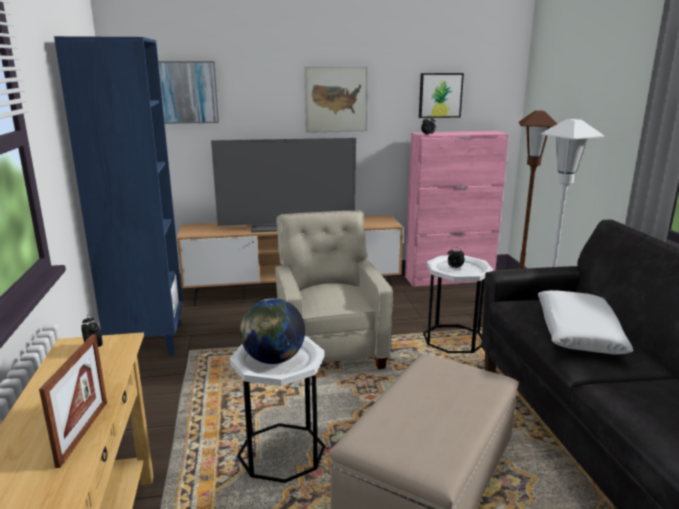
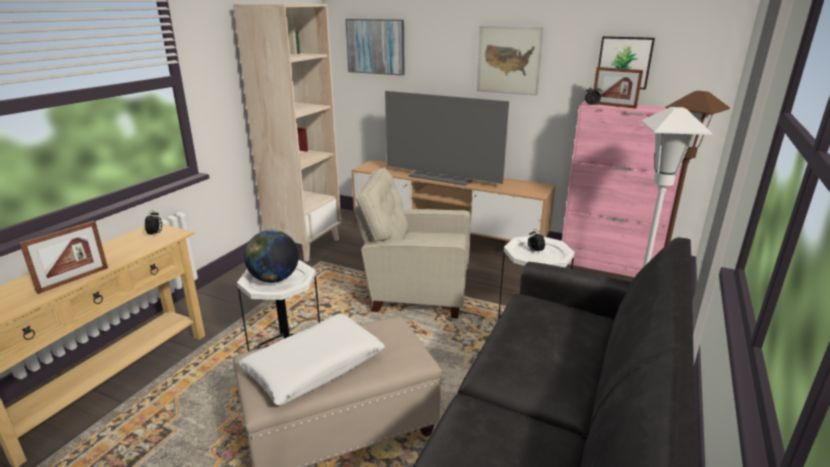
camera: 35 degrees right, 5 degrees up
(147, 340) = (304, 245): blue bookcase -> beige bookcase
(330, 348) = (415, 293): beige armchair -> beige armchair turned 105 degrees counterclockwise
(442, 133) = (613, 105): none -> picture frame
(578, 332) = (538, 348): white pillow -> white pillow (314, 367)

